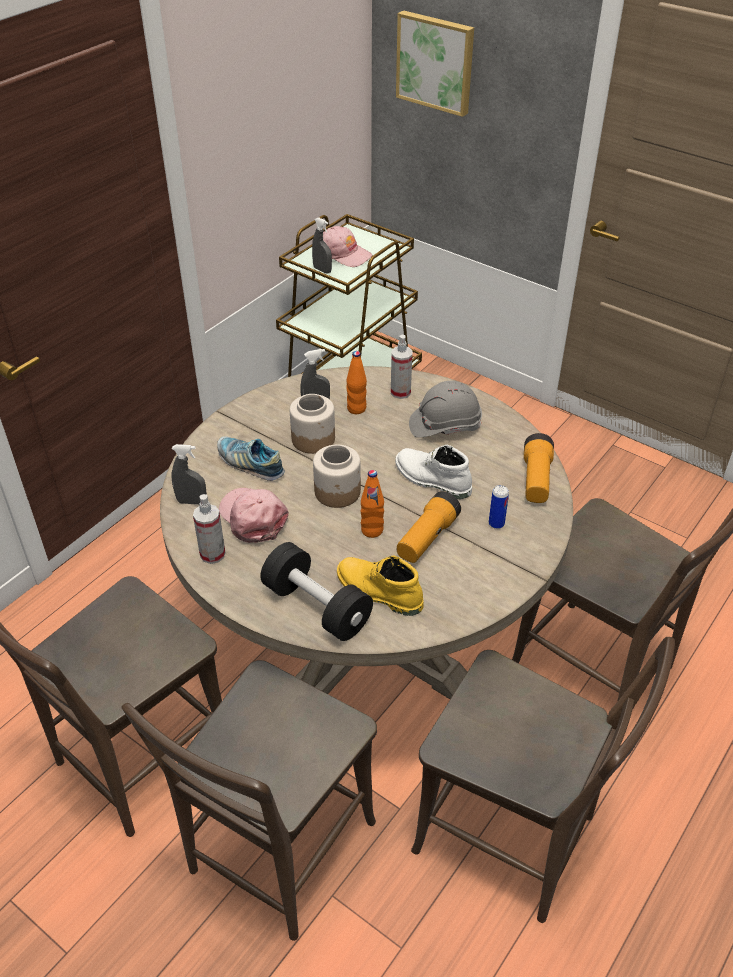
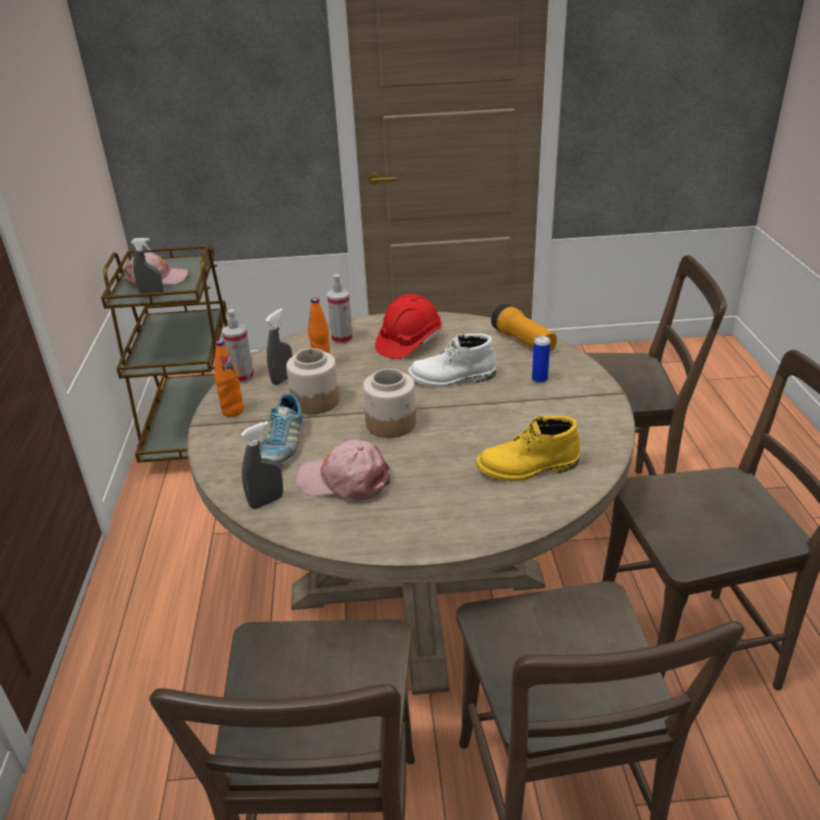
camera: 40 degrees left, 10 degrees down
(212, 554) = (348, 527): spray bottle -> spray bottle (242, 377)
(250, 464) = (283, 445): shoe -> shoe turned 75 degrees counterclockwise
(317, 607) = (497, 507): black dumbbell -> none
(372, 530) = (458, 432): orange bottle -> orange bottle (233, 411)
(427, 538) = (507, 414): flashlight -> none
(436, 62) = (168, 78): picture -> none
(444, 425) = (408, 342): grey hard hat -> red hard hat

